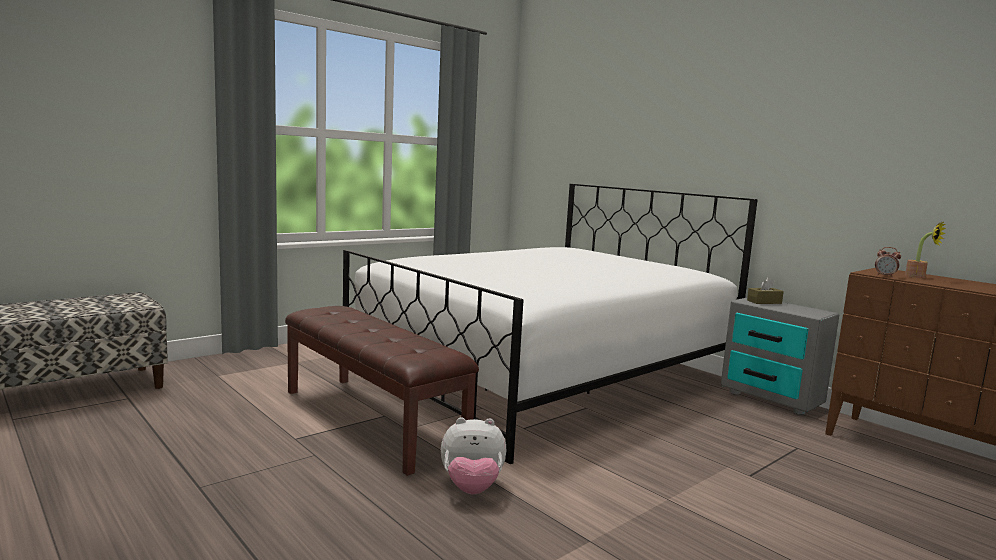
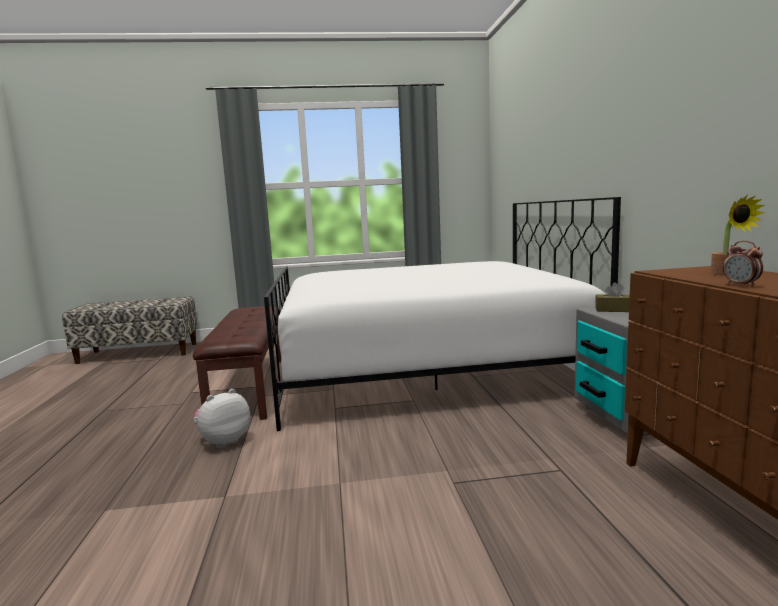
camera: 35 degrees right, 0 degrees up
(472, 488) = (223, 441): plush toy -> plush toy turned 105 degrees clockwise
(885, 276) = (669, 274): alarm clock -> alarm clock (741, 285)

